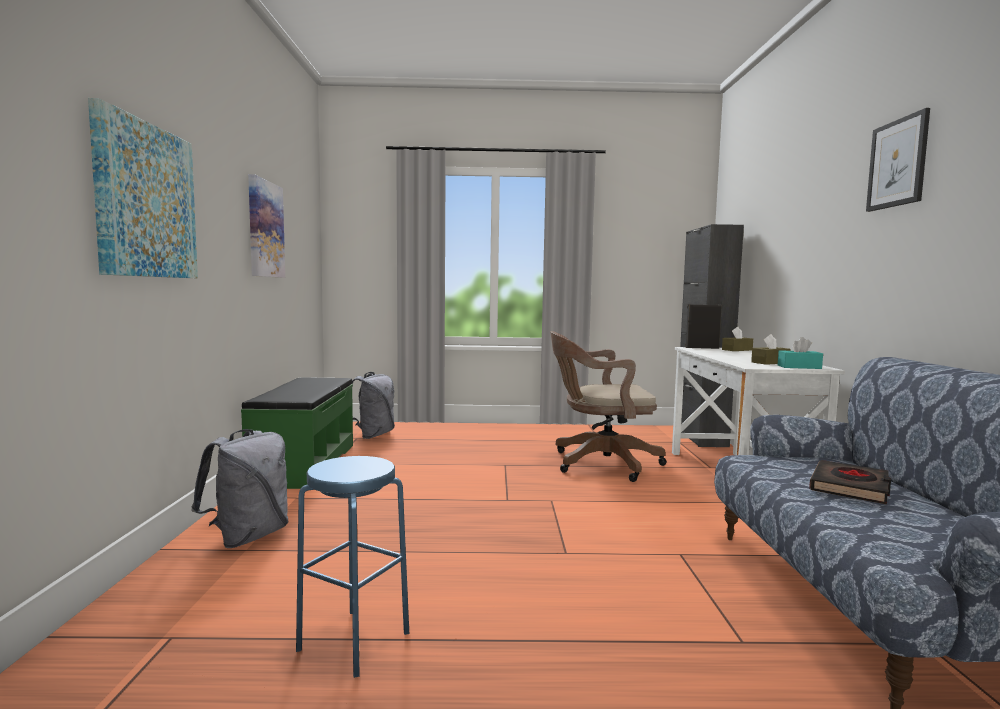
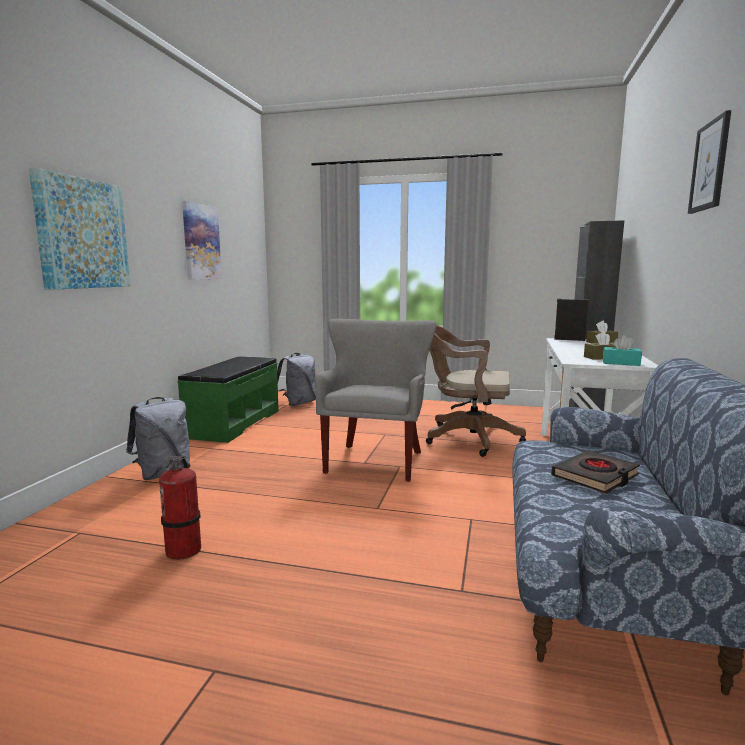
camera: 15 degrees right, 5 degrees up
(354, 641) = (184, 550): blue stool -> fire extinguisher
(520, 497) = (376, 461): none -> grey armchair

